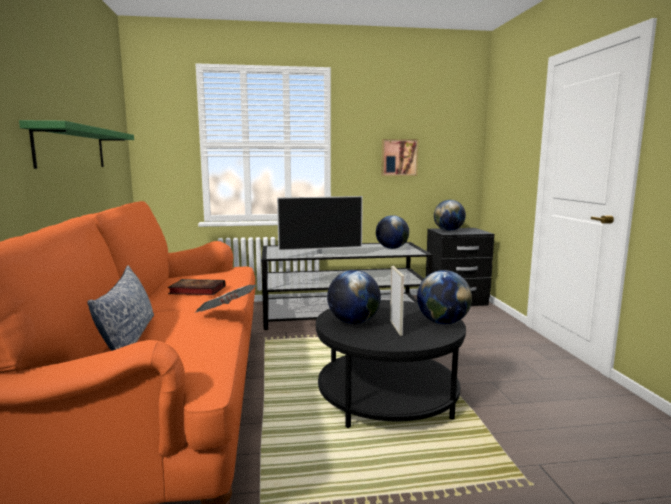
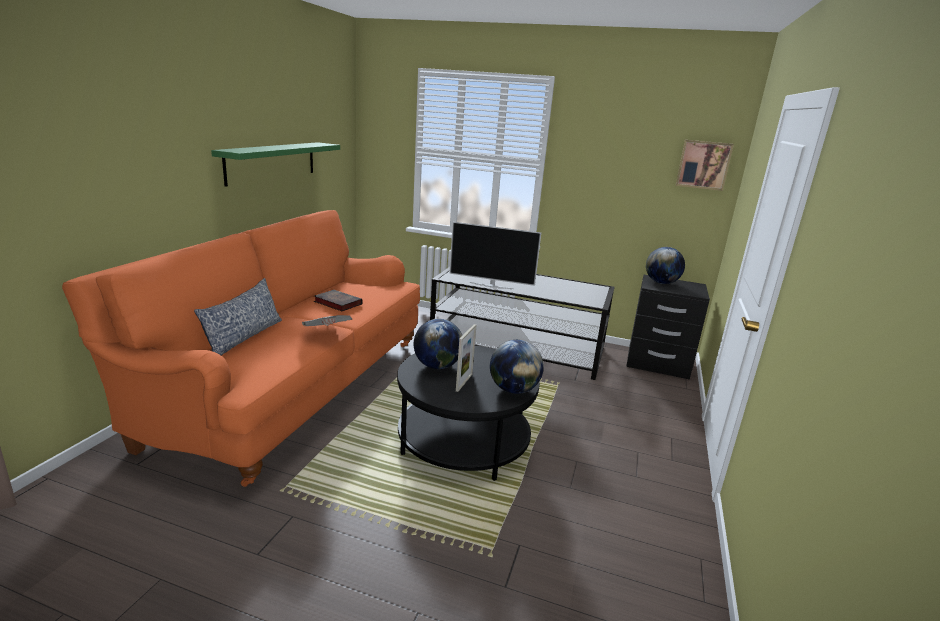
camera: 25 degrees right, 10 degrees up
(392, 248) = (578, 291): globe -> none
(399, 157) = (621, 187): picture -> picture (703, 164)

